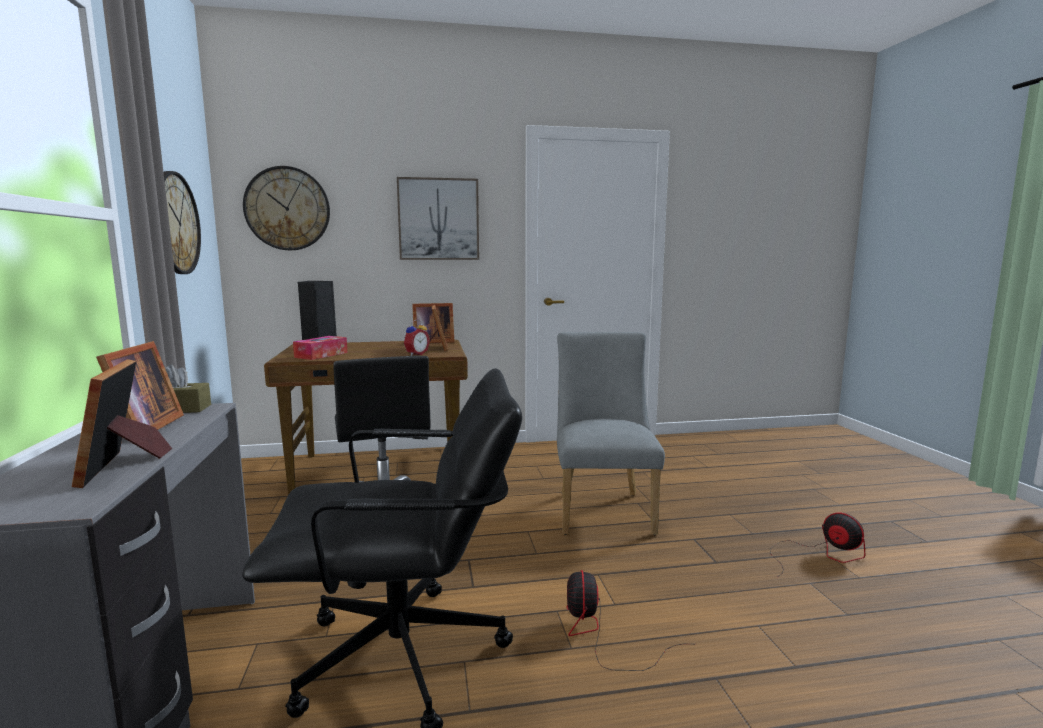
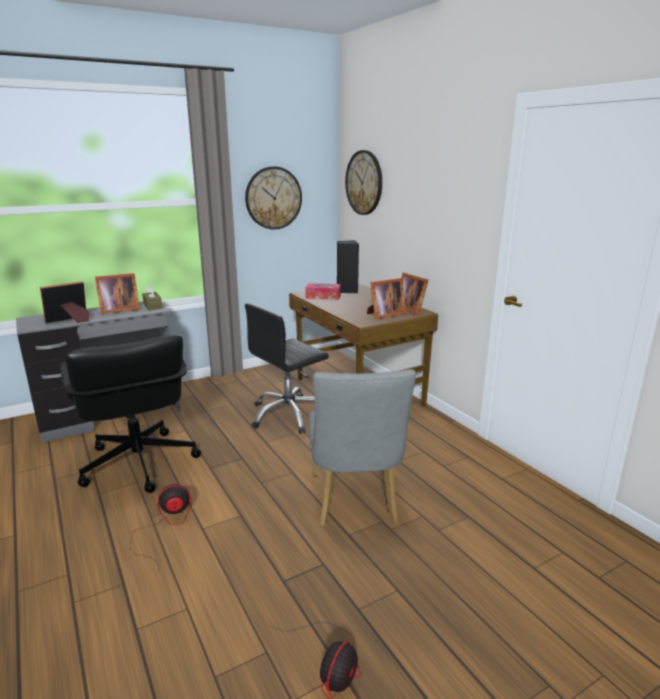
camera: 70 degrees right, 10 degrees up
(415, 354) = (351, 315): alarm clock -> none
(438, 219) = (439, 198): picture -> none
(603, 509) = (355, 502): grey chair -> grey chair turned 105 degrees clockwise

